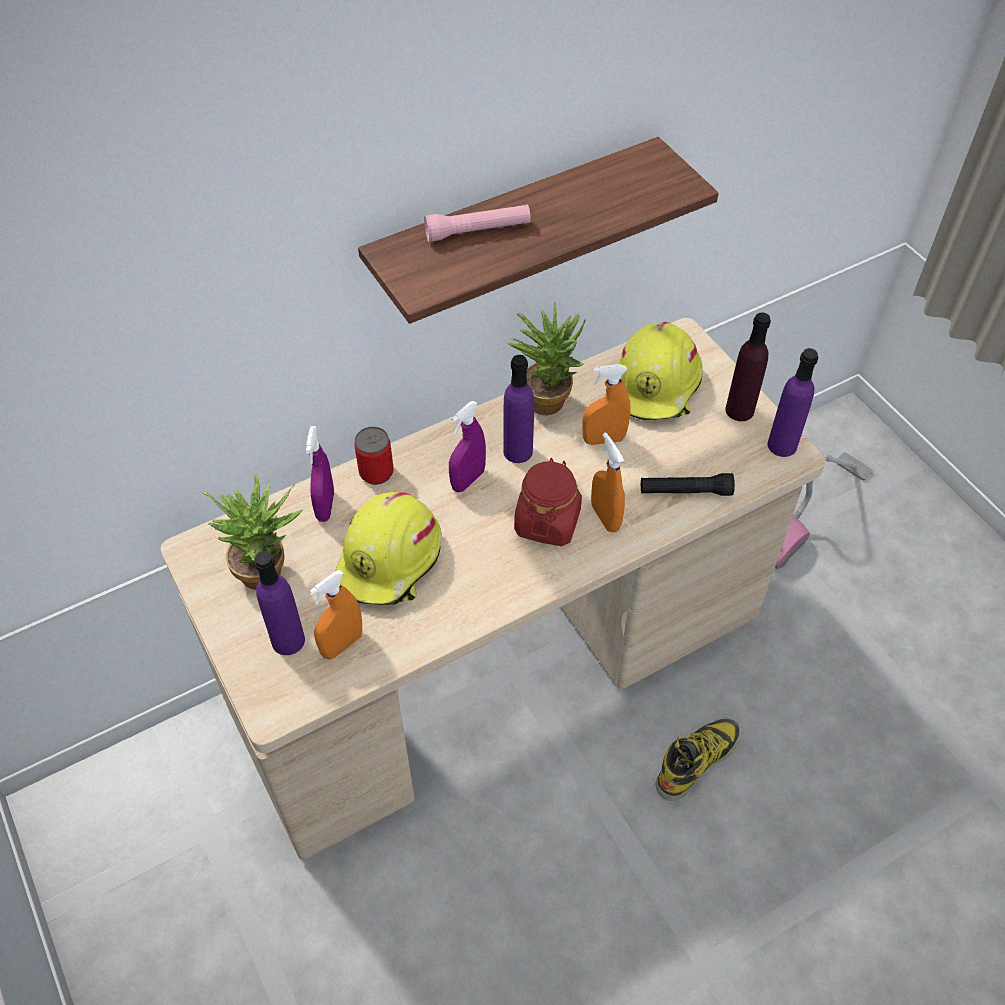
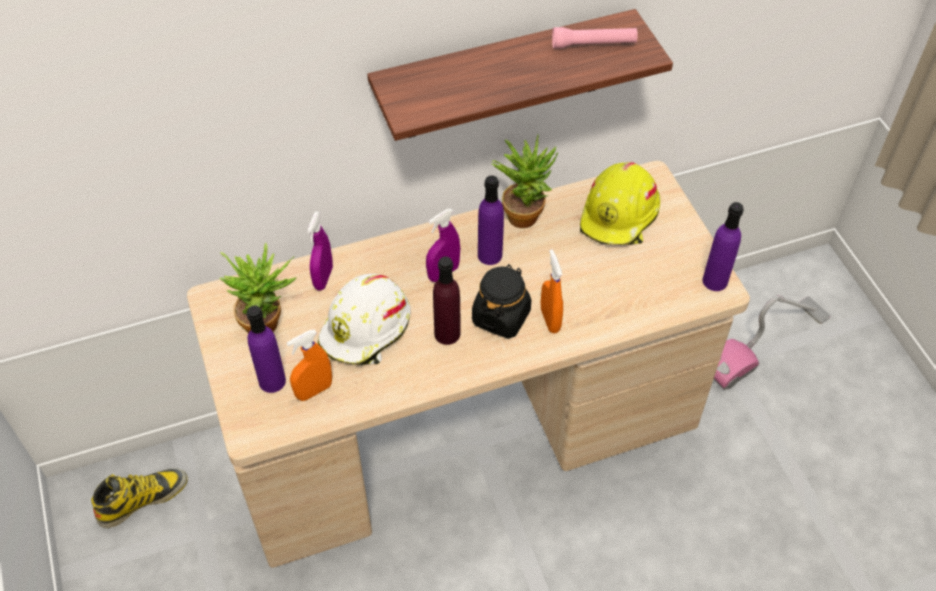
camera: 10 degrees right, 0 degrees up
(376, 472) = (370, 256): can -> none
(391, 561) = (367, 330): yellow hard hat -> white hard hat
(478, 231) = (466, 71): pink flashlight -> pink flashlight (593, 44)
(547, 521) = (501, 316): red jar -> black jar
(603, 439) = (564, 255): orange spray bottle -> none
(685, 491) = (622, 308): black flashlight -> none
(697, 759) = (618, 541): boot -> boot (142, 499)
(739, 410) = (685, 246): purple bottle -> purple bottle (447, 334)

